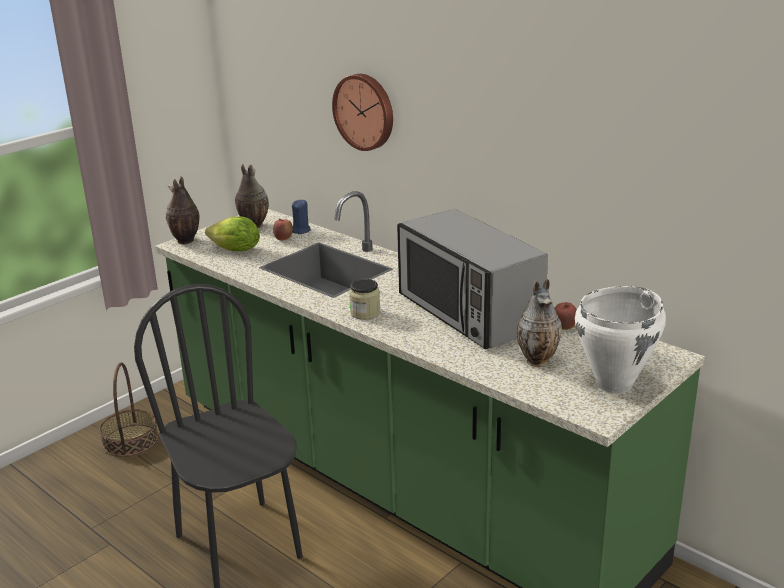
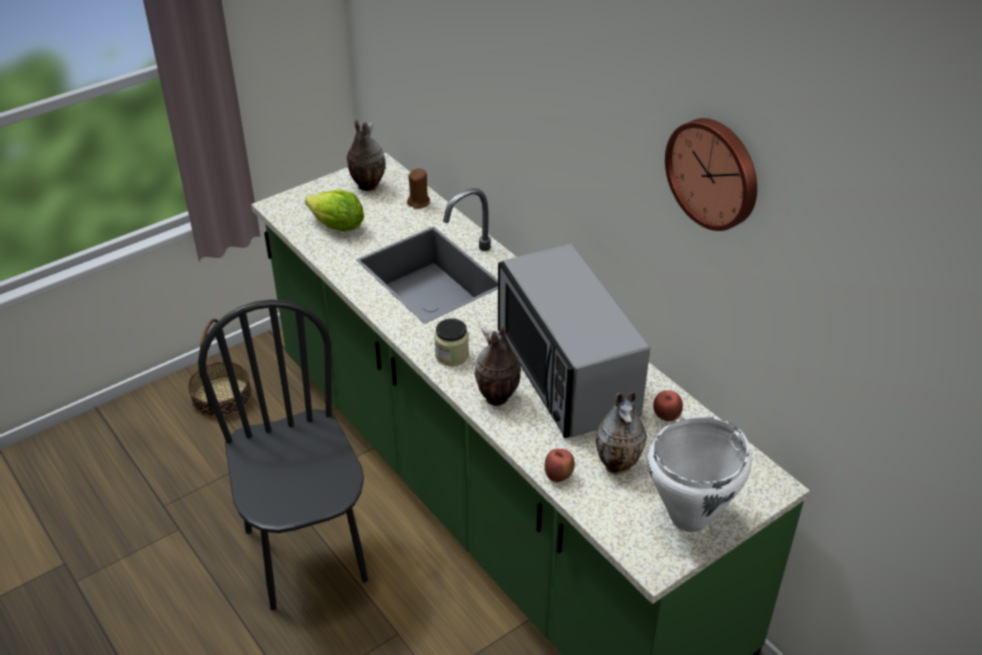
camera: 10 degrees right, 15 degrees up
(185, 241) = (286, 201): vase -> vase (496, 398)
(283, 239) = (395, 215): apple -> apple (558, 476)
(301, 230) = (419, 202): blue candle -> brown candle
(365, 111) = (493, 94): wall clock -> wall clock (714, 172)

